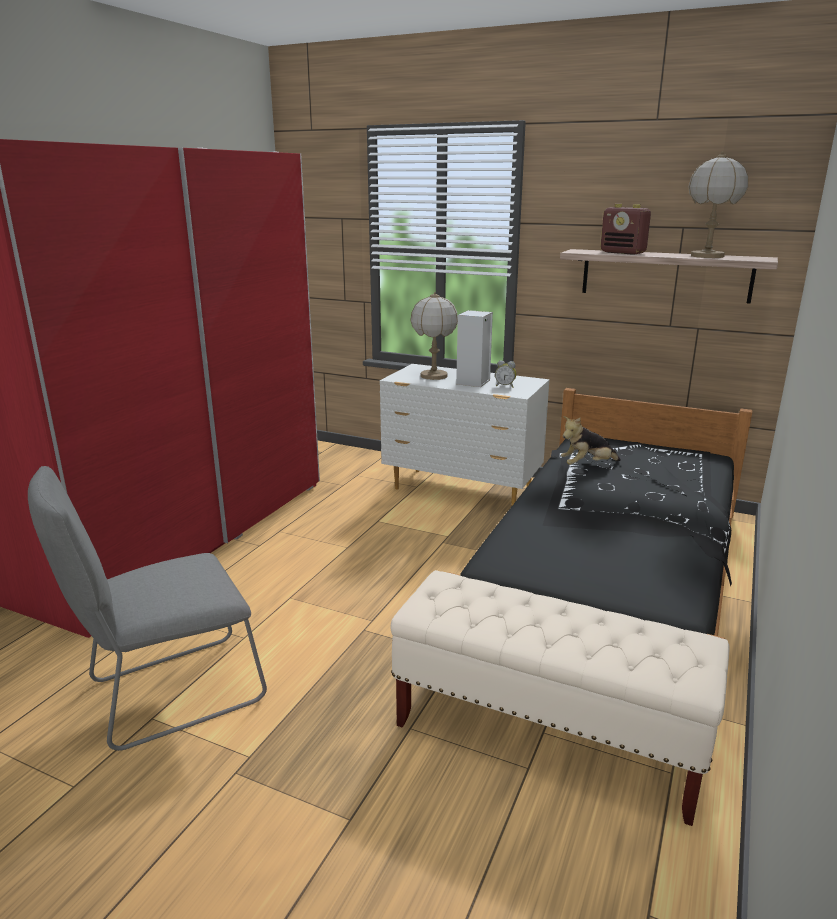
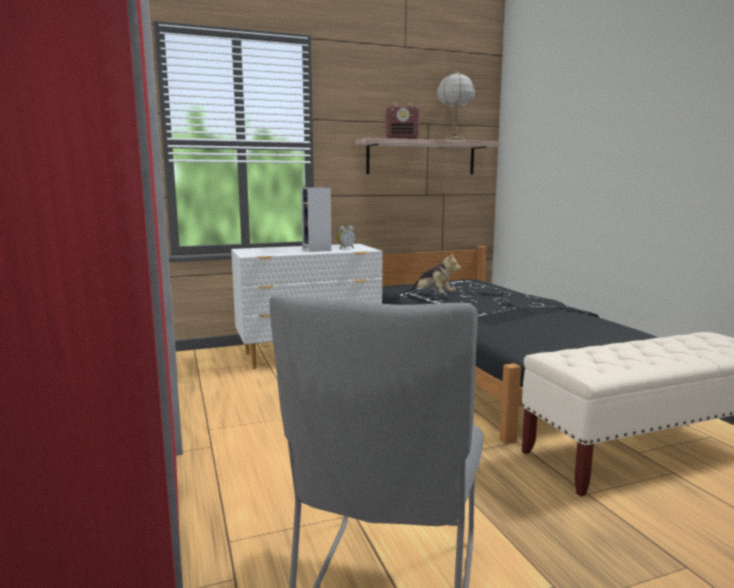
camera: 45 degrees left, 10 degrees down
(434, 376) = (276, 251): table lamp -> none
(587, 465) = (433, 295): plush toy -> plush toy turned 75 degrees counterclockwise

